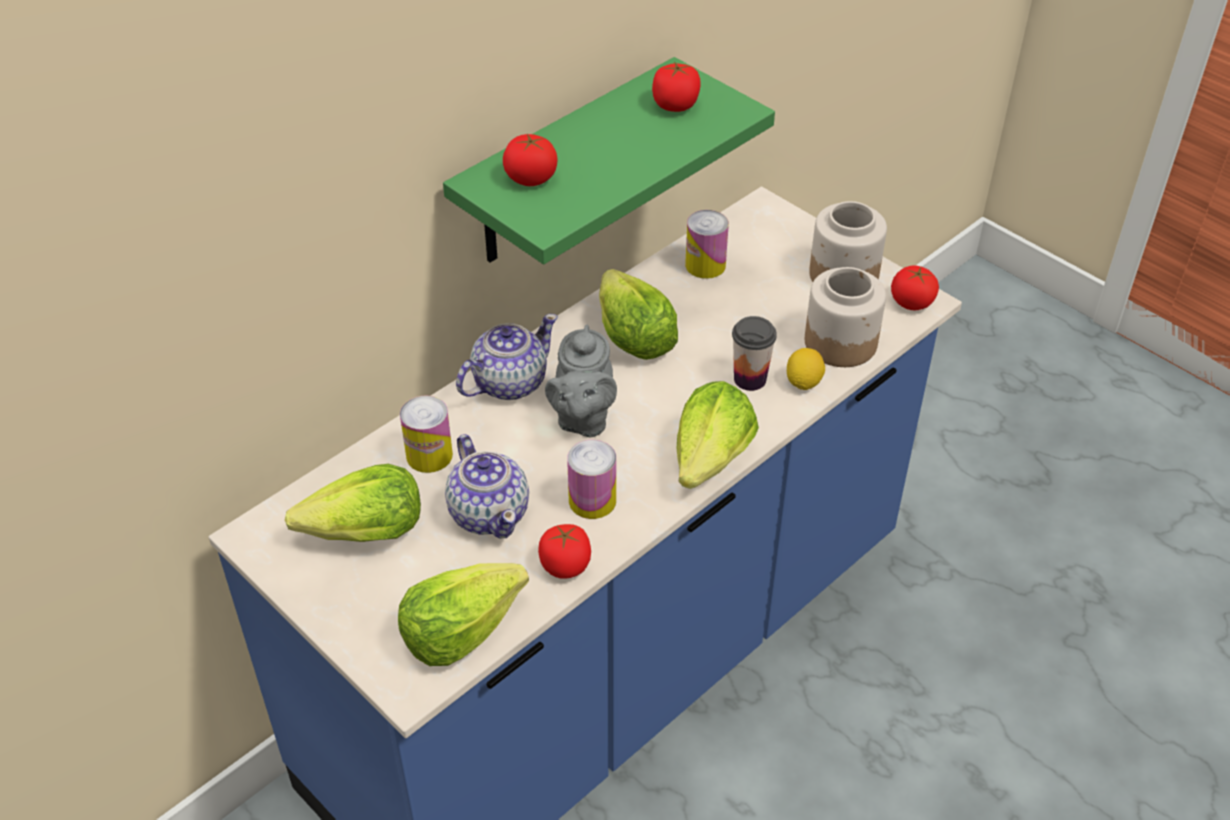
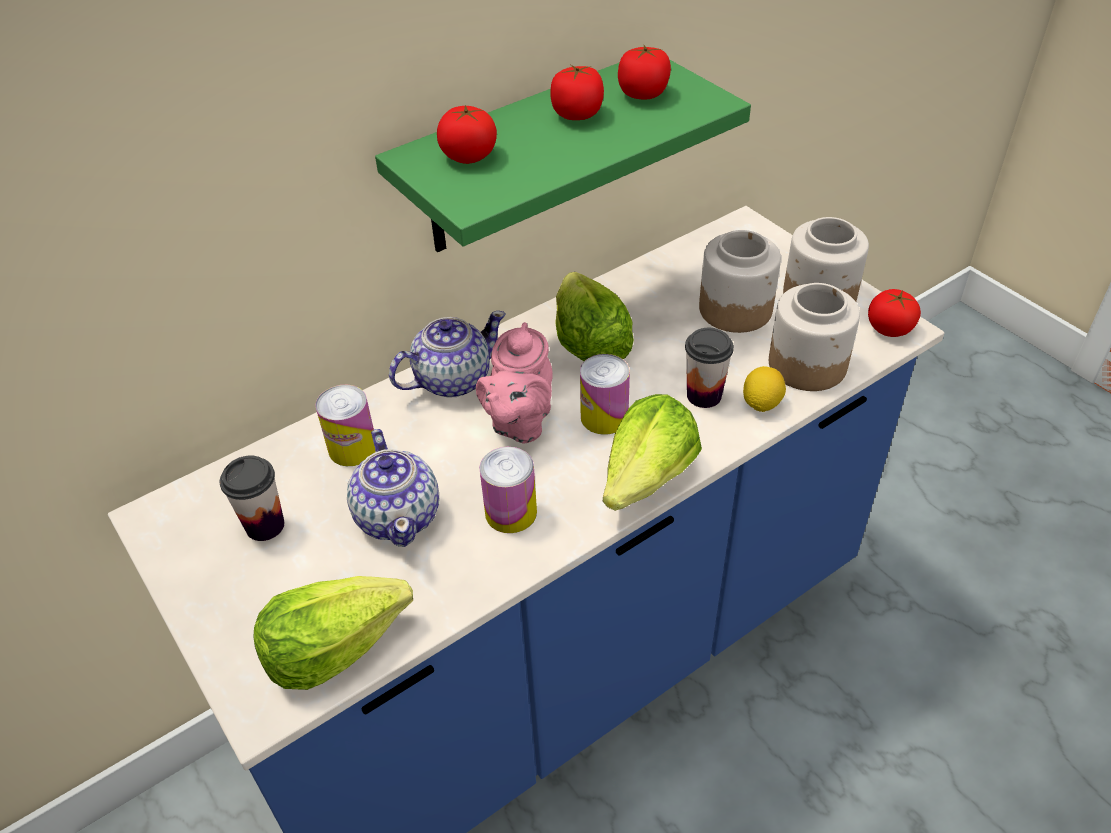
camera: 10 degrees right, 0 degrees up
(365, 533) = (265, 525): lettuce -> cup
(565, 565) = (466, 583): tomato -> tomato (577, 114)
(582, 419) = (519, 423): grey teapot -> pink teapot
(705, 265) = (676, 277): can -> can (604, 417)
(767, 293) = (735, 309): none -> jar

